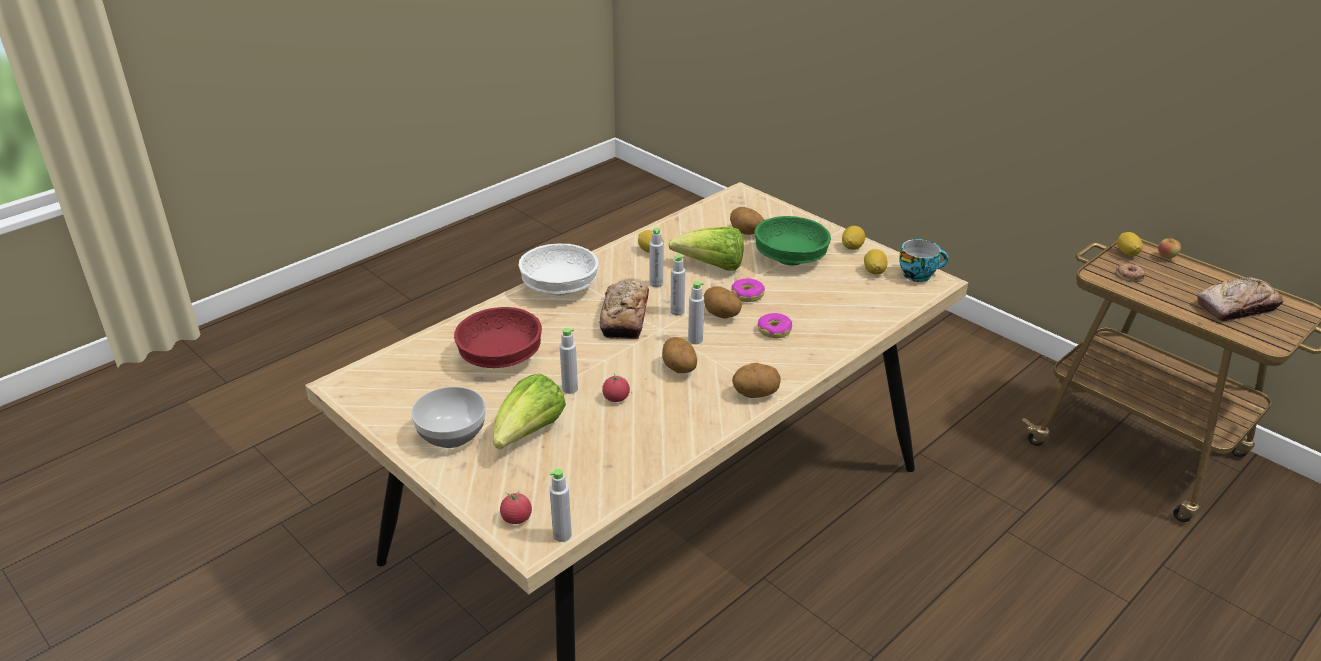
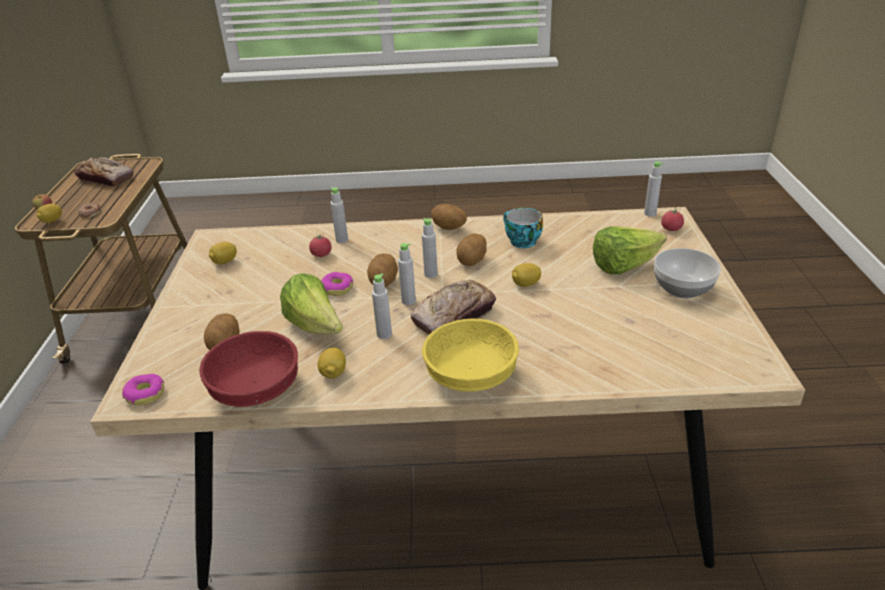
camera: 135 degrees left, 0 degrees up
(501, 357) = (595, 330): red bowl -> red bowl (254, 389)
(560, 288) = (471, 374): white bowl -> yellow bowl
(570, 389) = (565, 281): grey bottle -> grey bottle (342, 240)
(616, 398) = (539, 262): tomato -> tomato (321, 254)
(774, 330) = (369, 256): donut -> donut (145, 394)
(790, 259) = (250, 301): green bowl -> none
(852, 247) = (191, 287): lemon -> lemon (525, 284)
(918, 274) = (207, 246): cup -> cup (521, 241)

